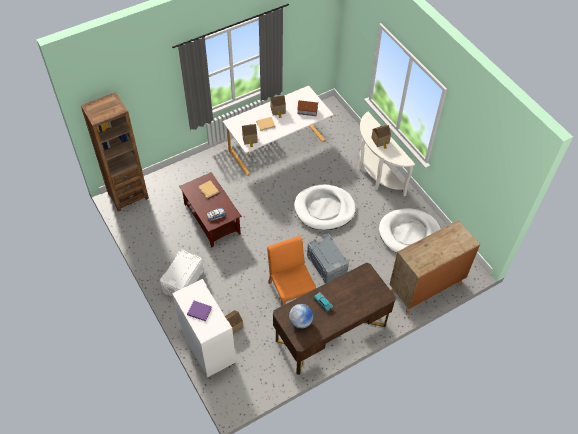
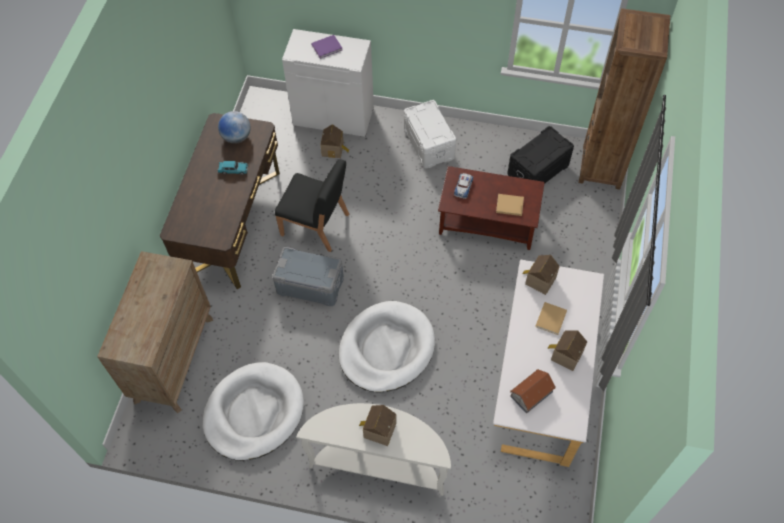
camera: 135 degrees right, 5 degrees up
(155, 219) = (538, 170): none -> black storage box
(291, 291) = (316, 225): orange chair -> black chair

